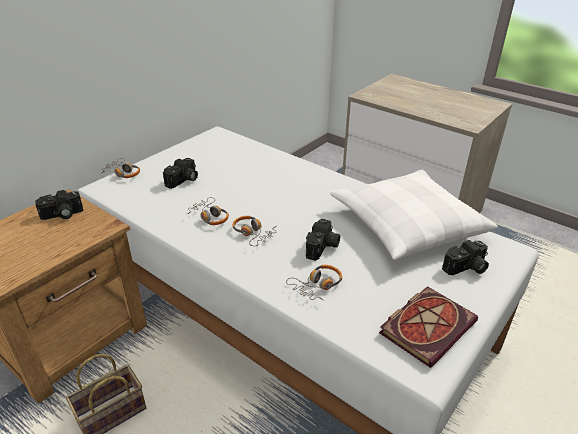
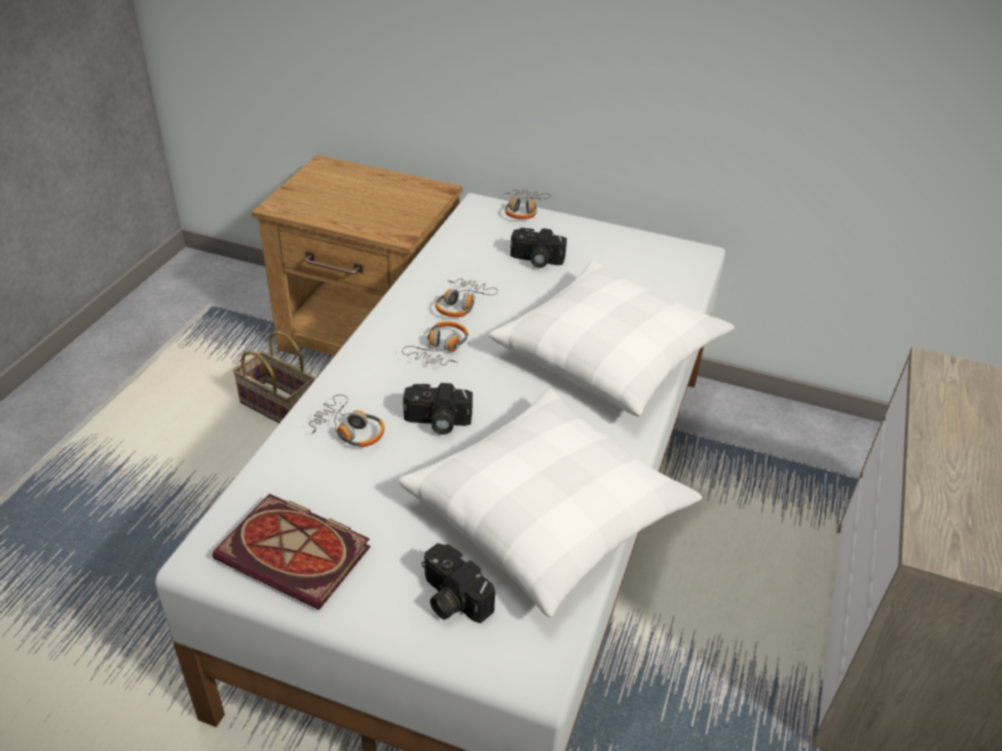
camera: 70 degrees right, 5 degrees up
(62, 215) = (406, 199): camera -> none
(288, 177) = (609, 353): none -> white pillow

